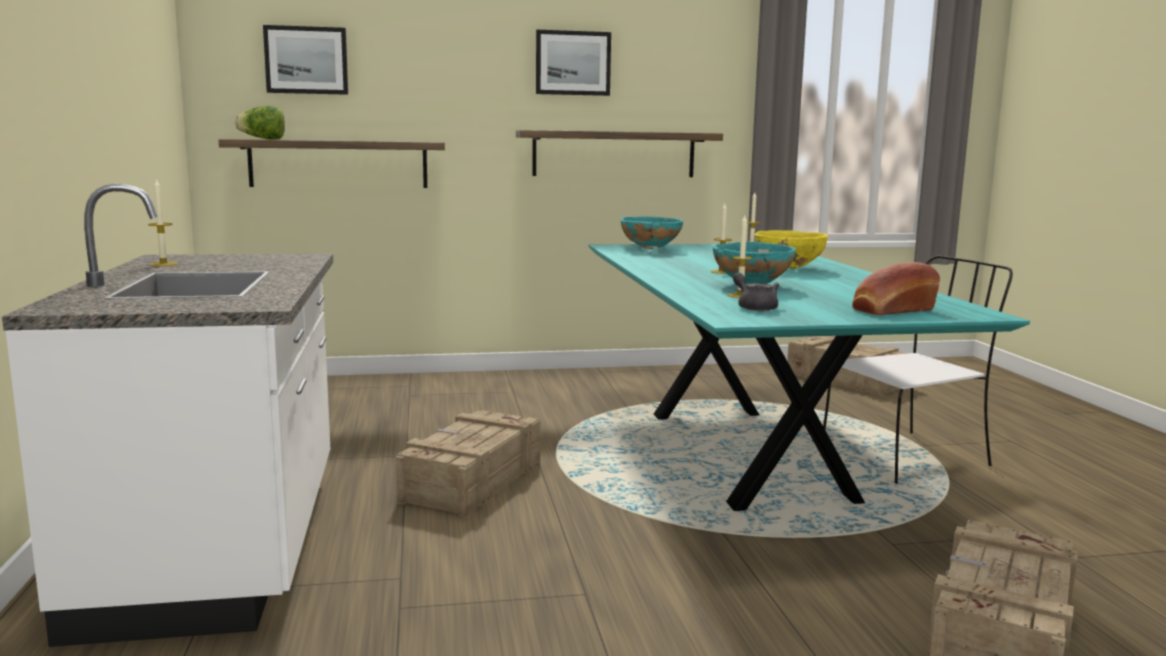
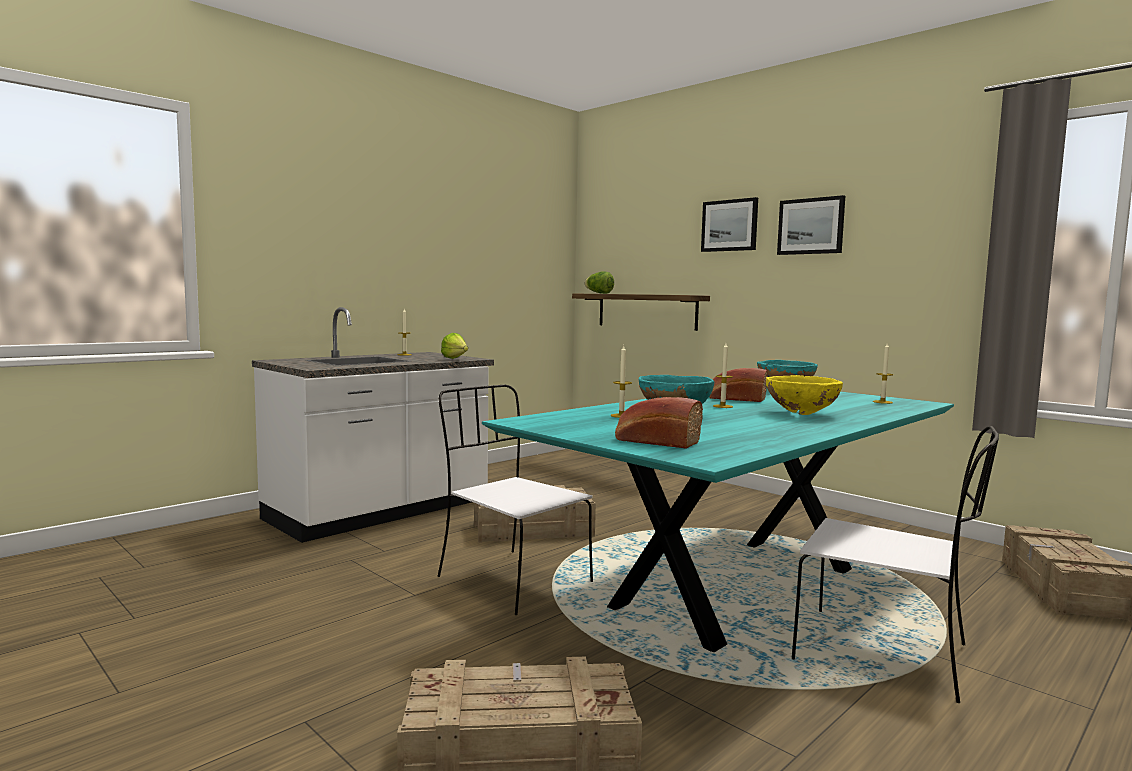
camera: 55 degrees right, 5 degrees down
(298, 260) = (456, 359): none -> lettuce
(306, 60) = (634, 240): picture -> picture (729, 225)
(608, 532) = (511, 579): none -> white chair
(614, 154) = (844, 306): shelf -> none
(681, 263) = (735, 399): none -> bread
(754, 307) = (578, 420): grey teapot -> none

